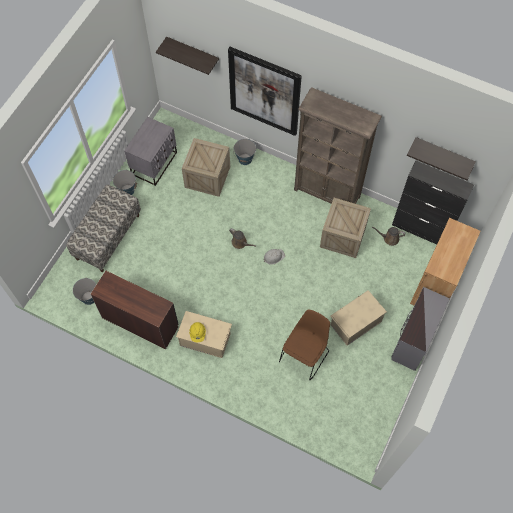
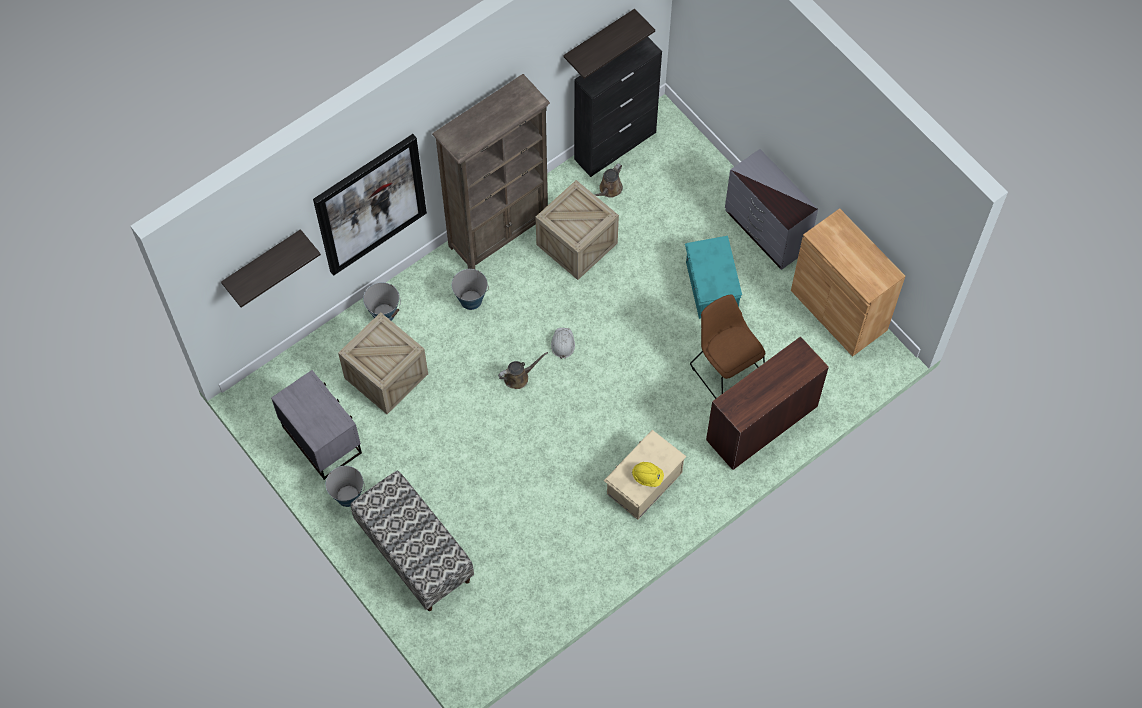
camera: 65 degrees left, 0 degrees up
(89, 297) = (502, 615): bucket -> bucket (470, 299)
(140, 321) = (575, 558): brown desk -> brown desk (761, 422)
(355, 323) = (710, 287): beige storage box -> turquoise storage box
(435, 284) = (703, 168): brown cabinet -> brown cabinet (838, 310)

